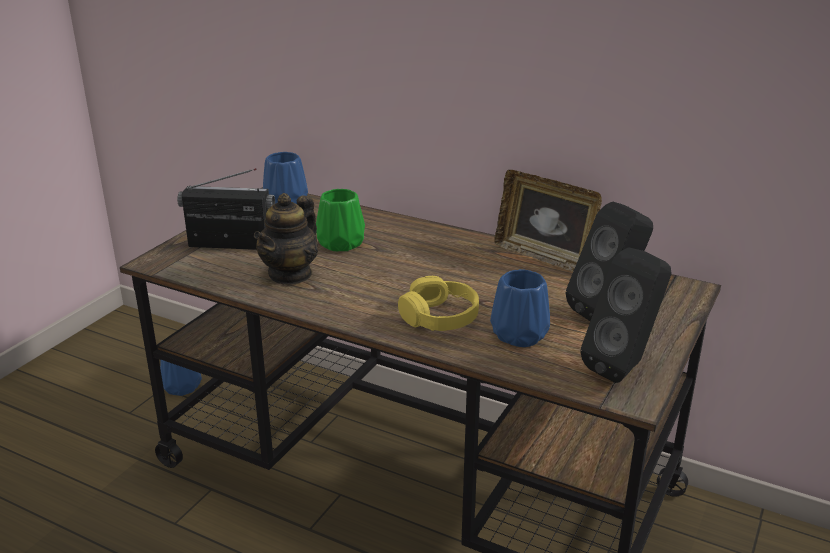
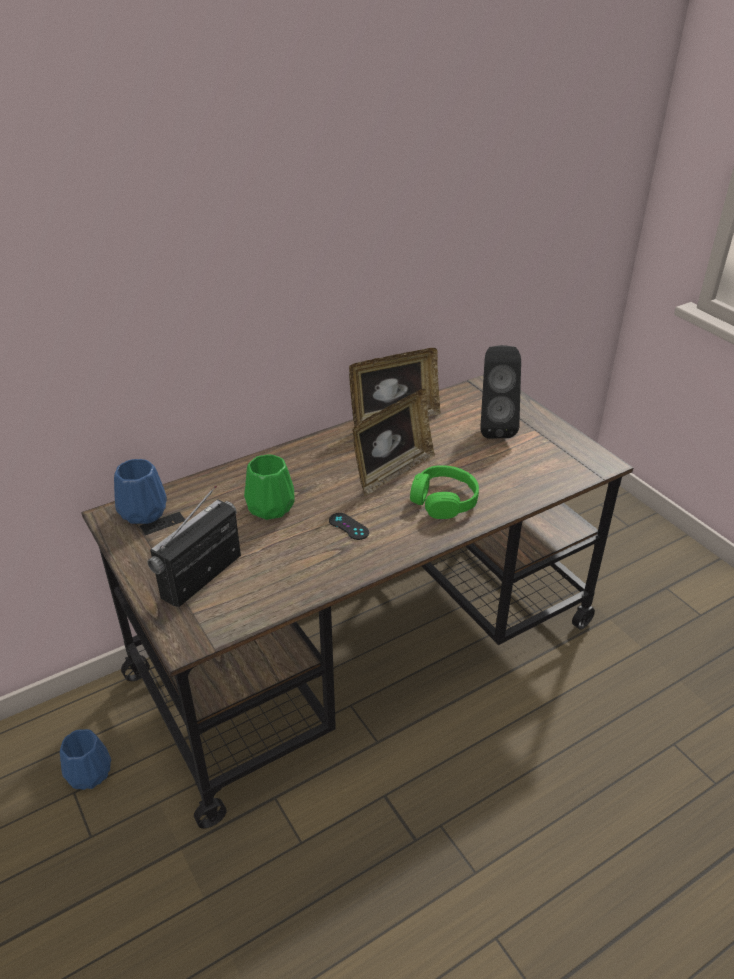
camera: 60 degrees left, 10 degrees up
(290, 274) = (302, 555): teapot -> none
(349, 282) = (348, 526): none -> black game controller
(439, 317) = (443, 500): yellow headphones -> green headphones
(454, 279) = (392, 472): none -> picture frame
(520, 335) = (497, 474): blue vase -> none
(624, 367) = (565, 450): black speaker -> none

